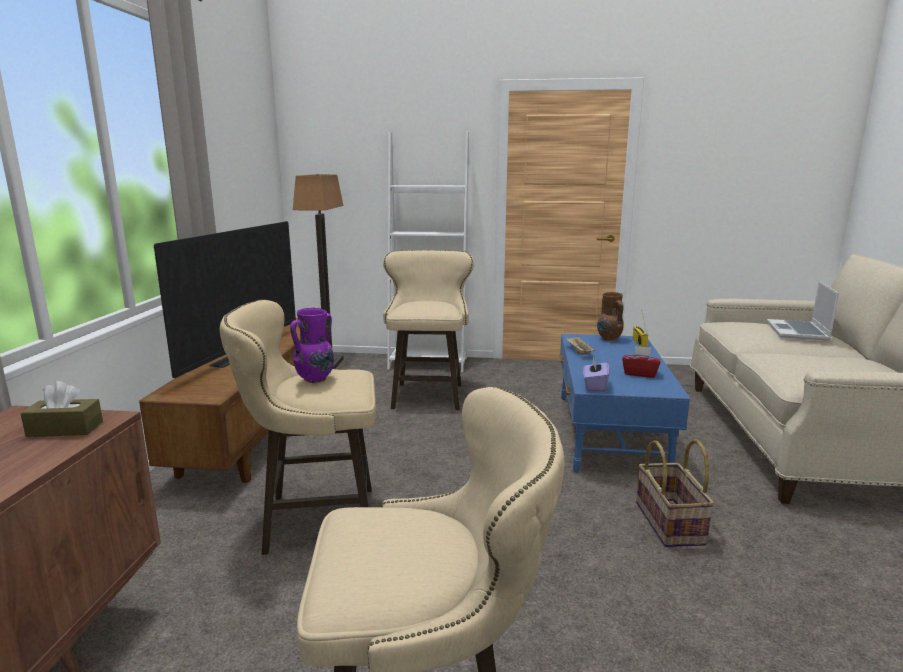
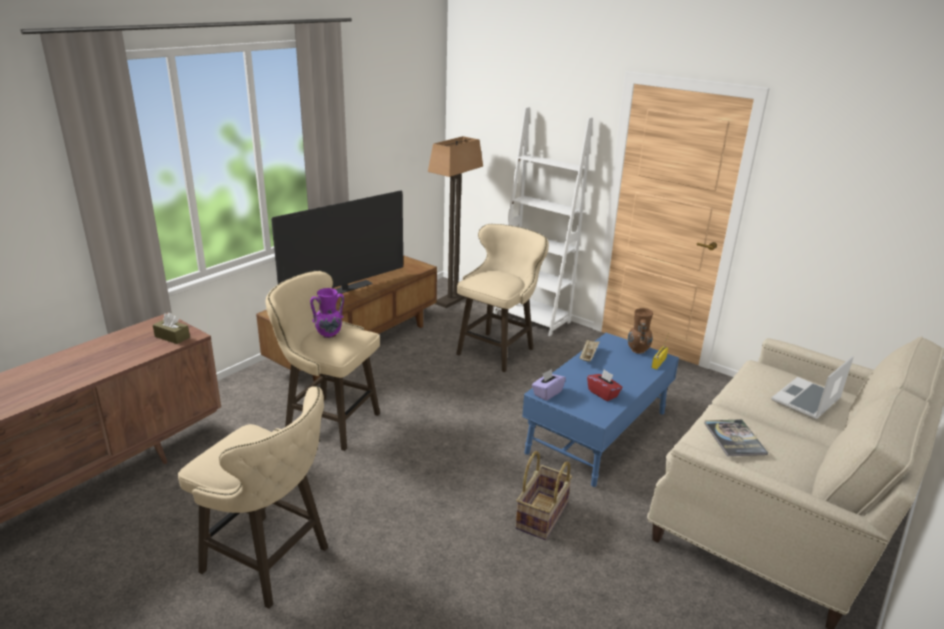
camera: 30 degrees right, 10 degrees up
(814, 365) = (734, 438): none -> book

